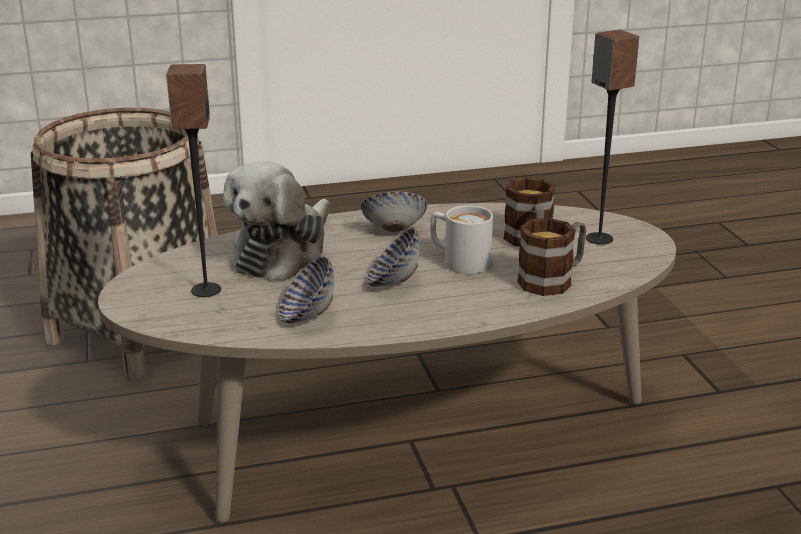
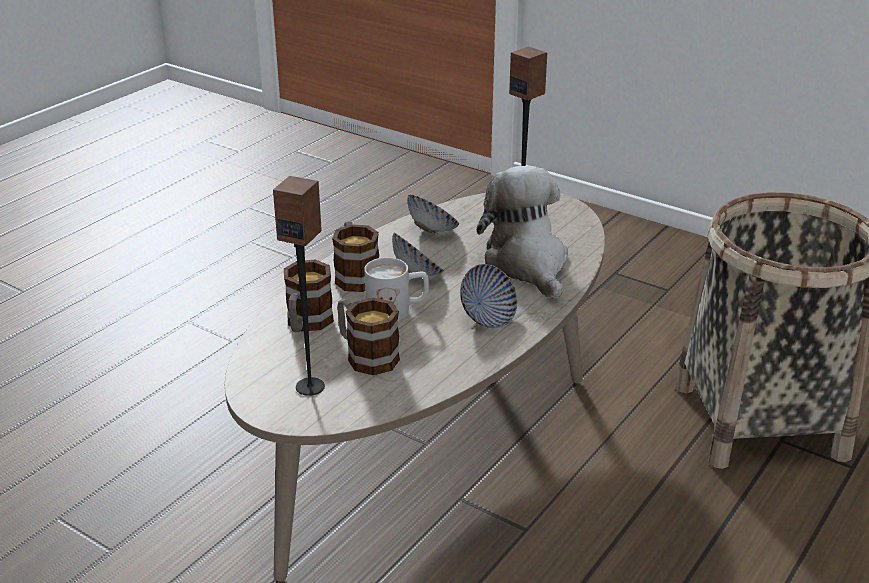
camera: 140 degrees right, 5 degrees up
(452, 304) = (355, 275): none -> mug

